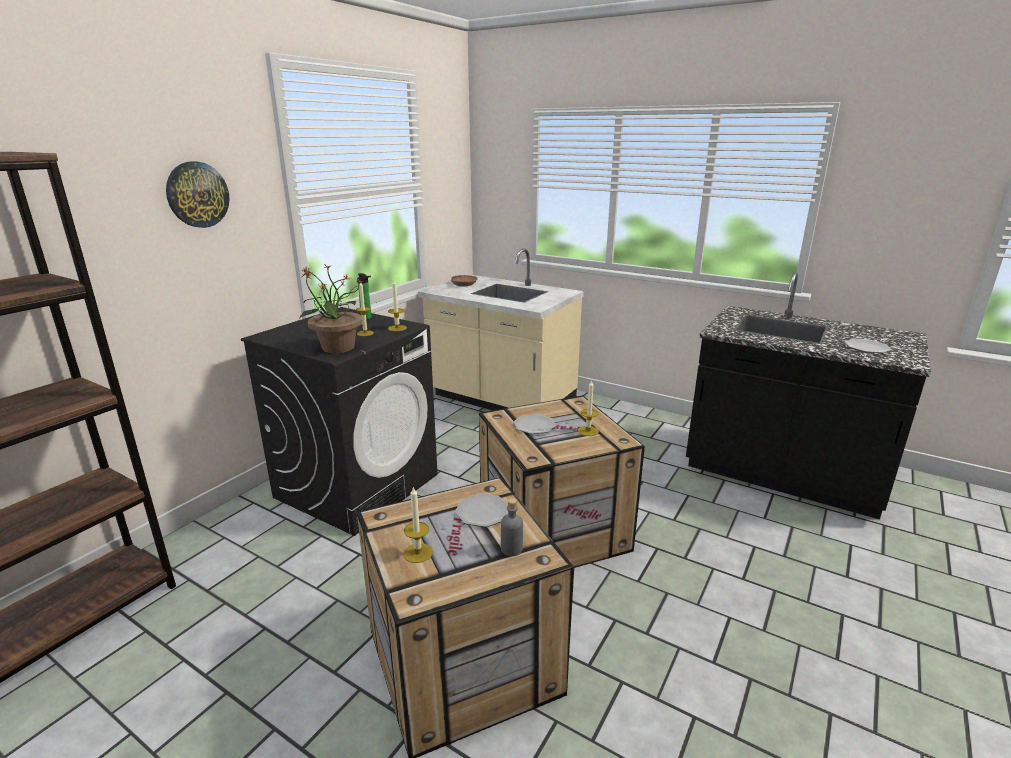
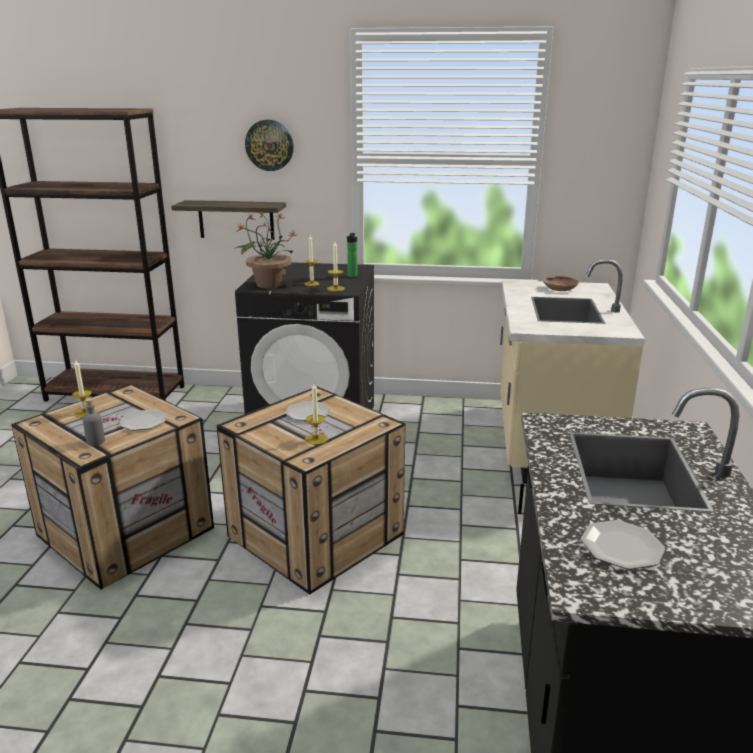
camera: 65 degrees right, 0 degrees up
(168, 300) = (236, 220): none -> shelf

